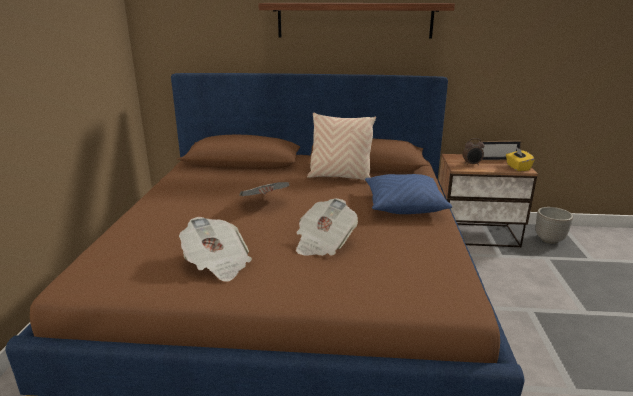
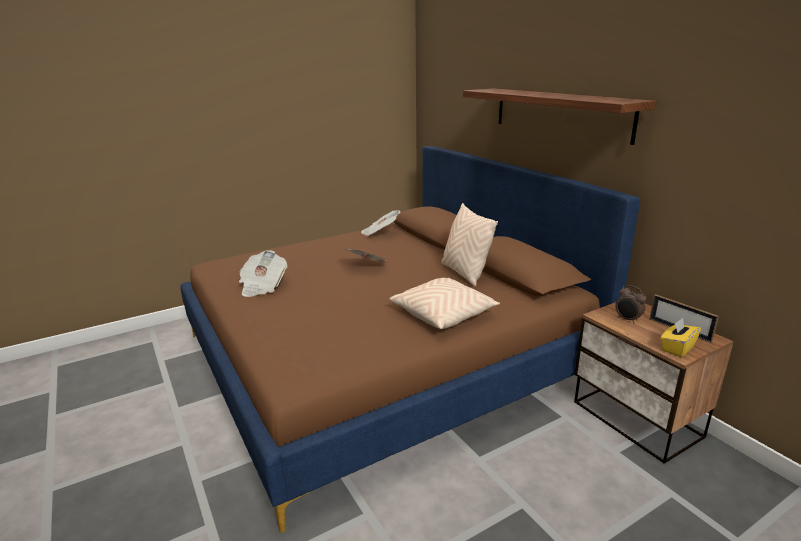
camera: 55 degrees right, 0 degrees up
(323, 243) = (328, 306): newspaper -> newspaper (380, 233)
(403, 205) = (444, 314): blue pillow -> beige pillow
(549, 240) = (730, 486): planter -> none

